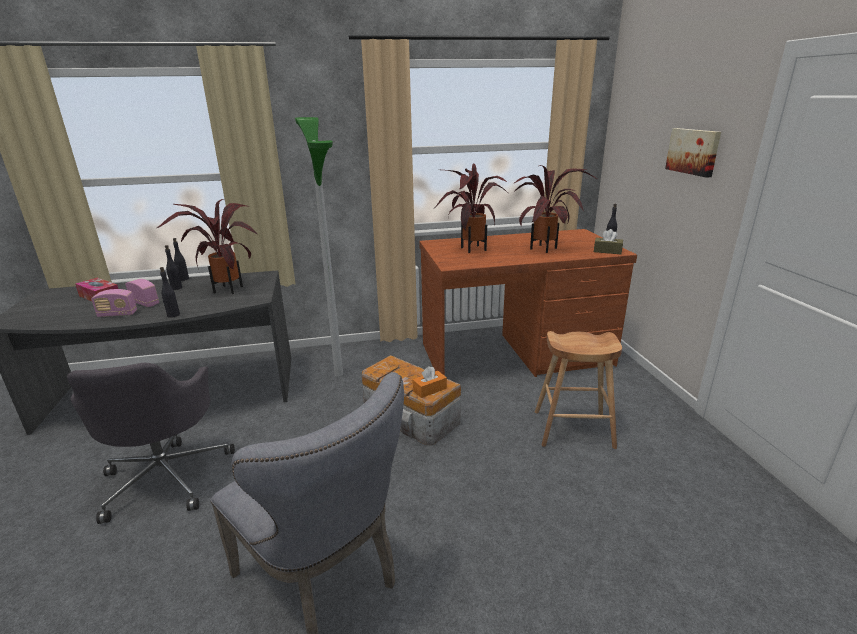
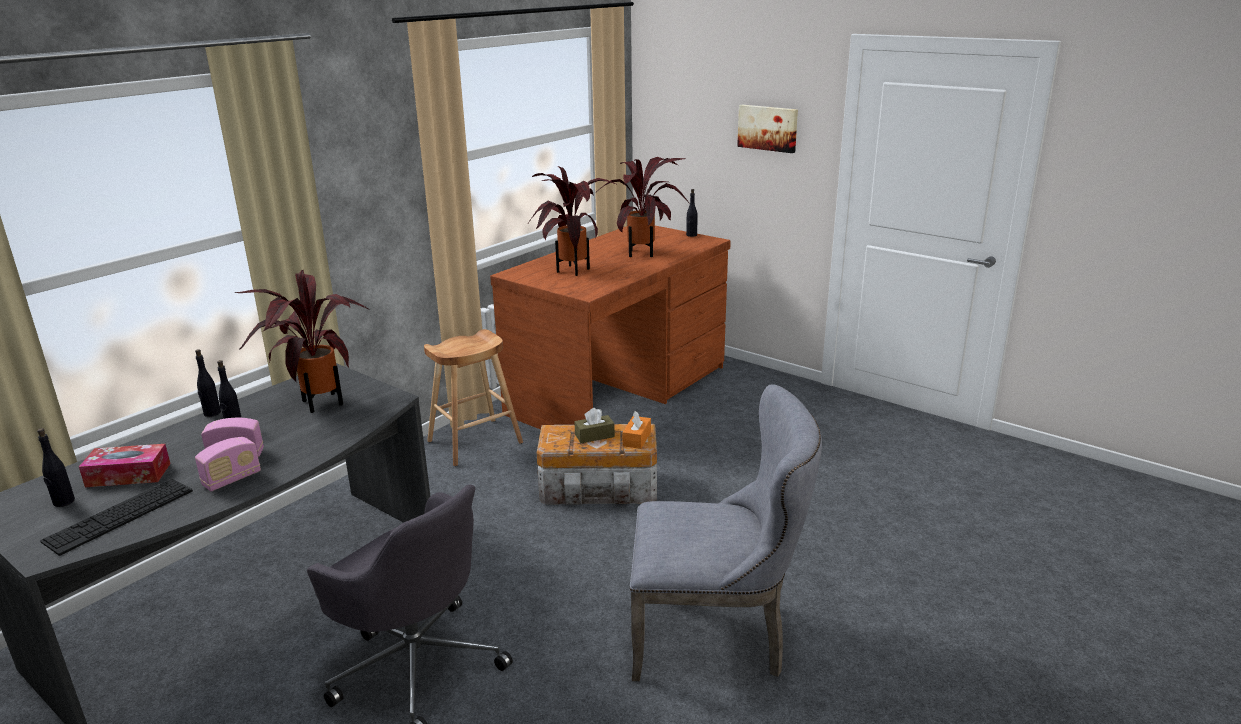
camera: 40 degrees left, 0 degrees up
(56, 314) = (120, 515): none -> keyboard
(173, 315) = (322, 451): black bottle -> black bottle (63, 502)
(338, 374) = (450, 483): floor lamp -> none
(573, 429) = (753, 435): brown stool -> brown stool (475, 442)
(607, 251) = (701, 242): brown tissue box -> brown tissue box (594, 436)

